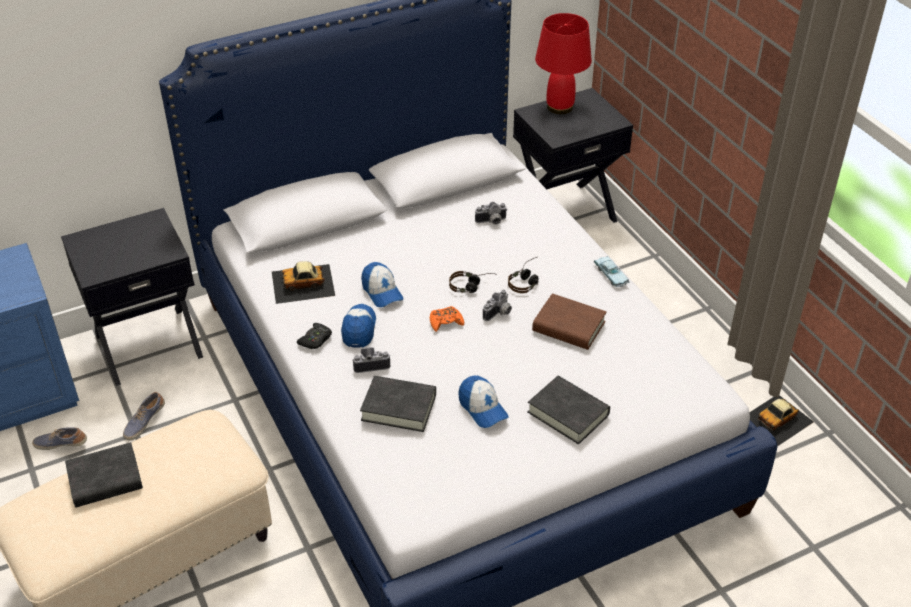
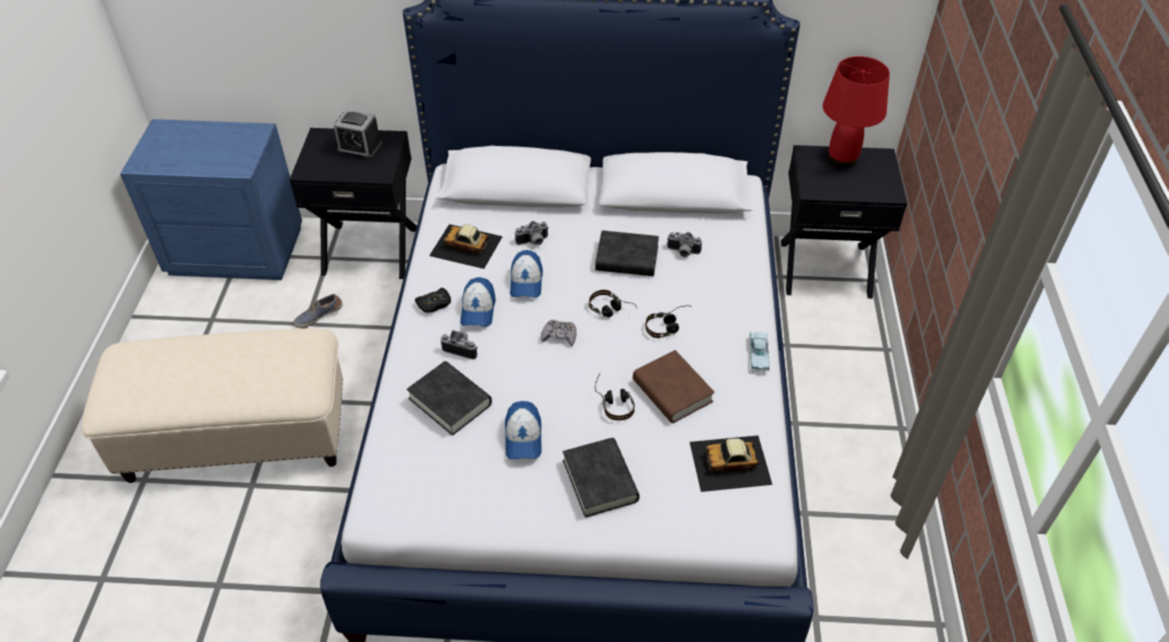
camera: 30 degrees right, 5 degrees up
(61, 444) = (247, 308): shoe -> none
(105, 480) = (194, 356): black book -> black book (627, 259)
(129, 237) = (360, 148): none -> alarm clock
(359, 329) = (478, 310): cap -> cap turned 150 degrees clockwise
(445, 322) = (559, 336): orange game controller -> grey game controller
(499, 313) = (615, 348): camera -> camera (533, 242)
(530, 353) = (614, 401): none -> headphones
(777, 420) = (890, 583): toy car -> toy car (730, 463)

